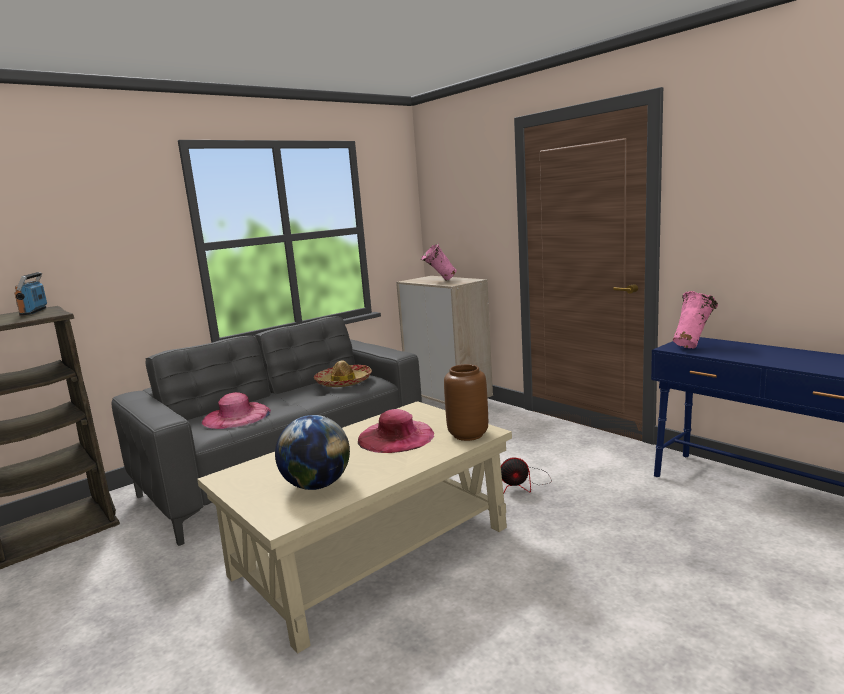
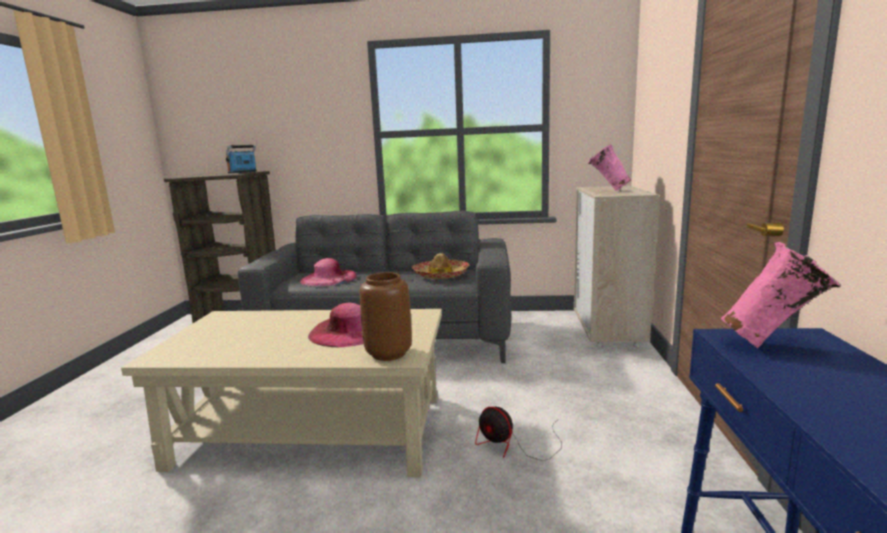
camera: 45 degrees right, 0 degrees up
(316, 485) = (225, 344): globe -> none

